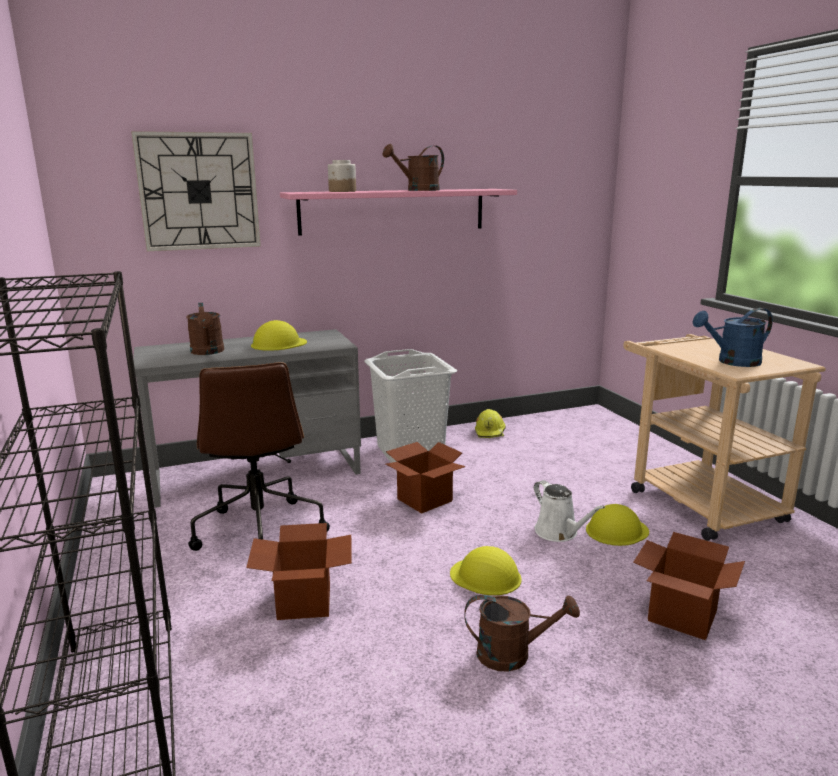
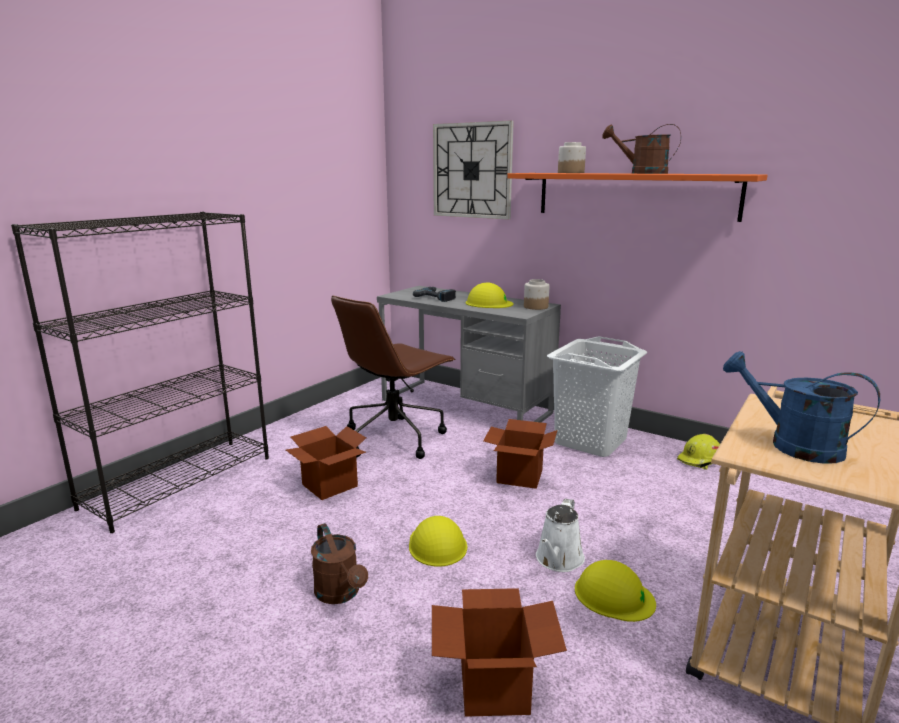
camera: 55 degrees right, 0 degrees up
(208, 352) = (437, 297): brown watering can -> power drill
(327, 336) = (535, 307): none -> jar
(393, 211) = (634, 195): pink shelf -> orange shelf

